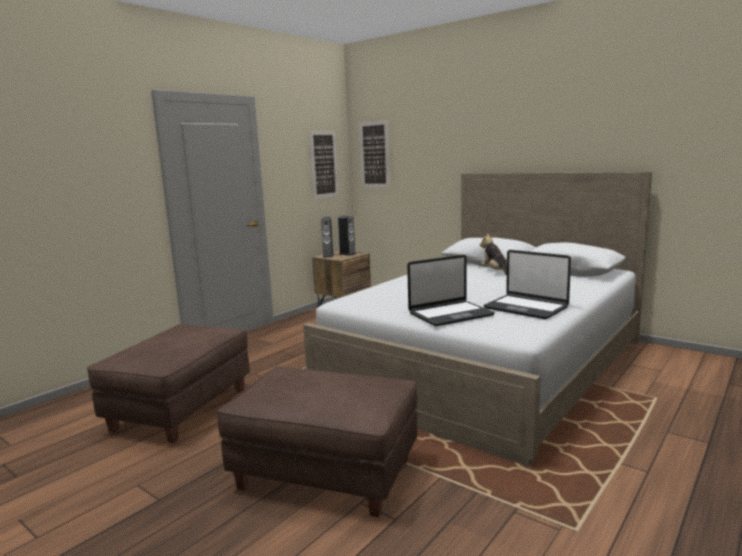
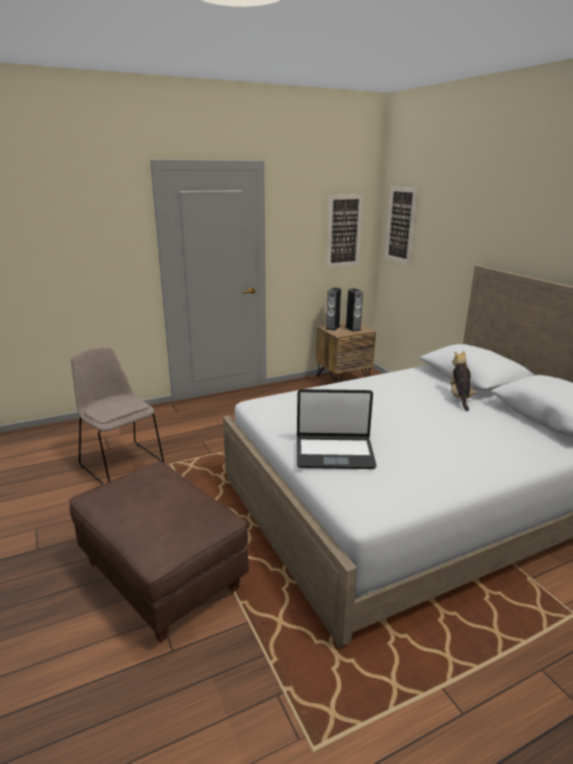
camera: 25 degrees right, 10 degrees up
(181, 410) = (121, 463): brown ottoman -> beige chair
(526, 307) = (424, 467): laptop -> none

